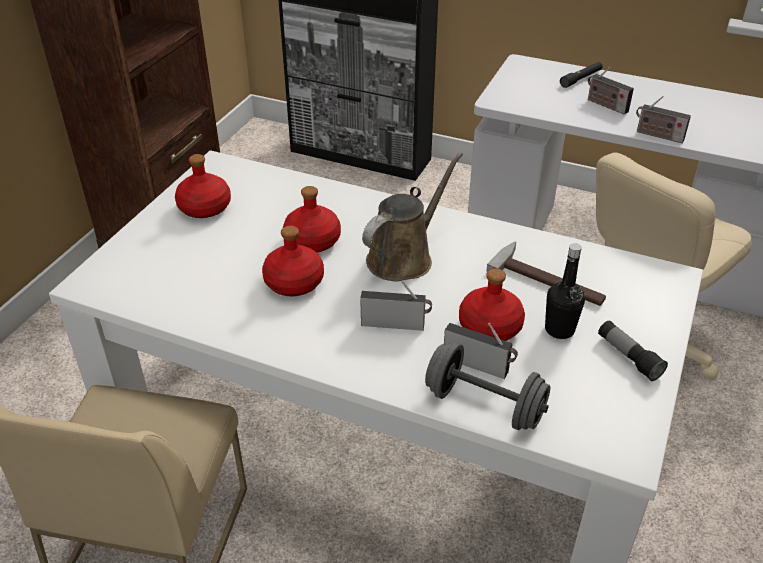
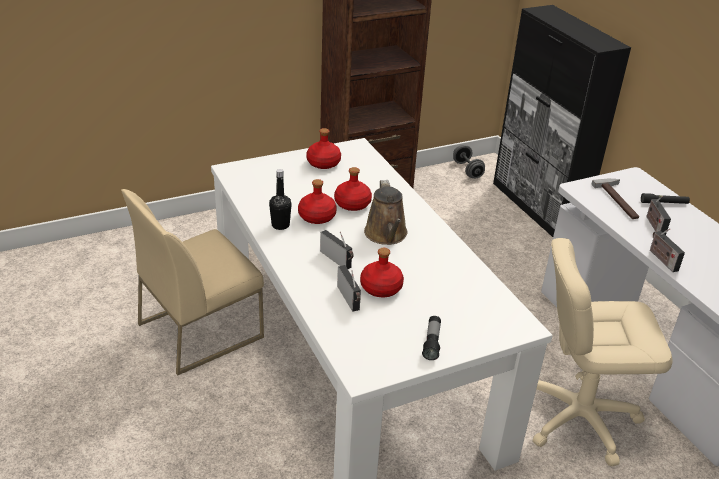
camera: 40 degrees right, 5 degrees down
(404, 257) = (386, 235): brown watering can -> brown watering can turned 90 degrees clockwise
(484, 405) = (326, 315): grey dumbbell -> grey dumbbell (467, 170)
(550, 279) = (449, 287): hammer -> hammer (620, 201)
(559, 329) = (415, 310): black bottle -> black bottle (280, 225)

